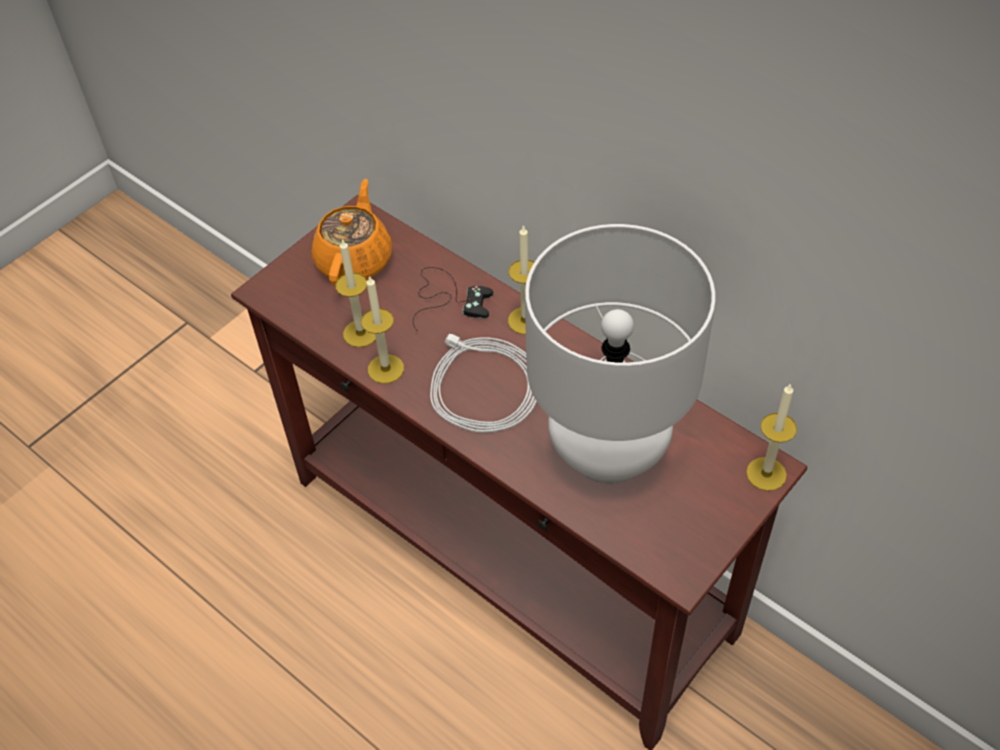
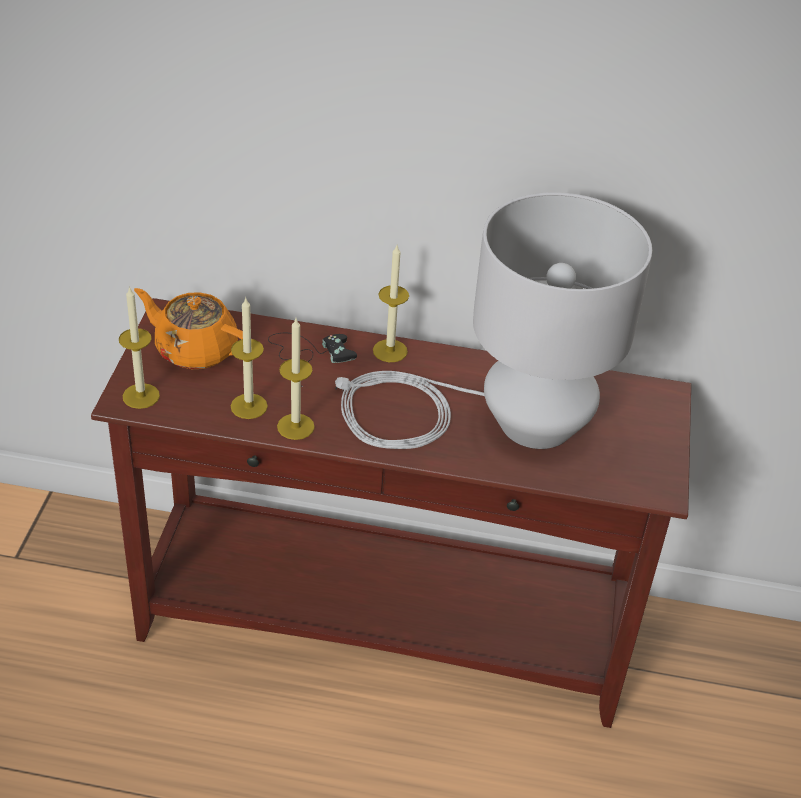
camera: 35 degrees left, 10 degrees down
(355, 259) = (195, 350): orange teapot -> orange teapot turned 45 degrees counterclockwise
(766, 474) = (667, 398): candle -> candle (141, 396)

